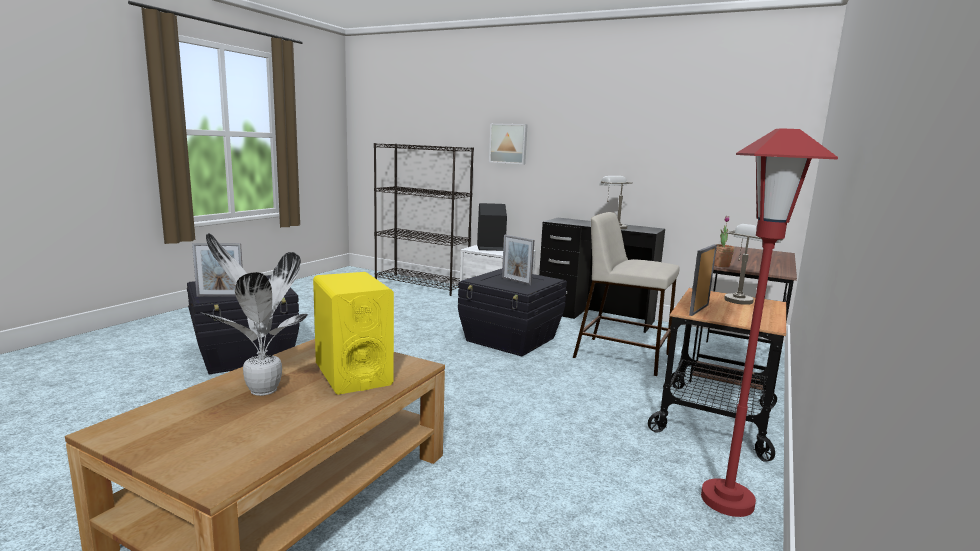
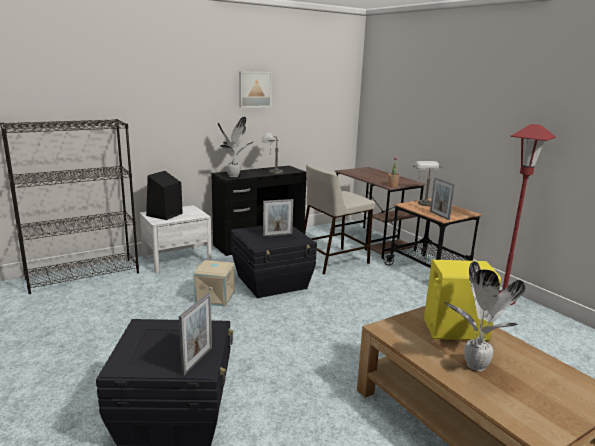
camera: 60 degrees left, 5 degrees up
(445, 326) = (215, 297): none -> beige storage box
(508, 143) = (154, 112): picture -> picture (254, 89)
(562, 221) = (234, 176): none -> potted plant

